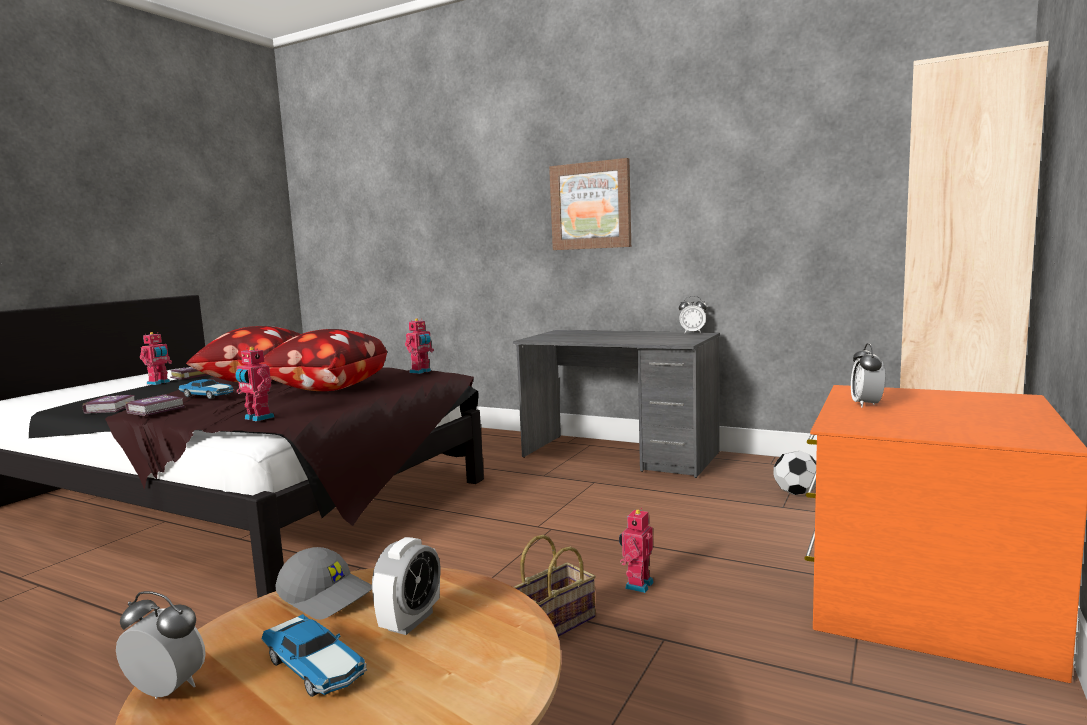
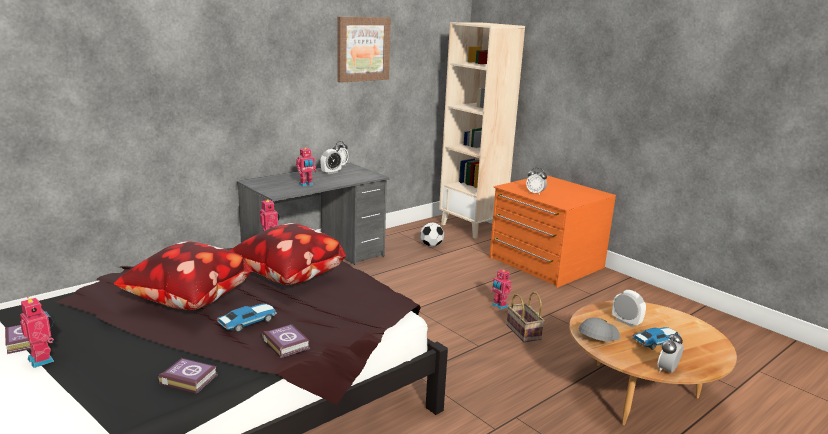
camera: 70 degrees left, 10 degrees up
(257, 418) = (376, 306): toy robot -> toy robot (306, 184)
(591, 206) = (263, 77): picture -> picture (363, 49)
(655, 335) = (331, 172): none -> alarm clock

